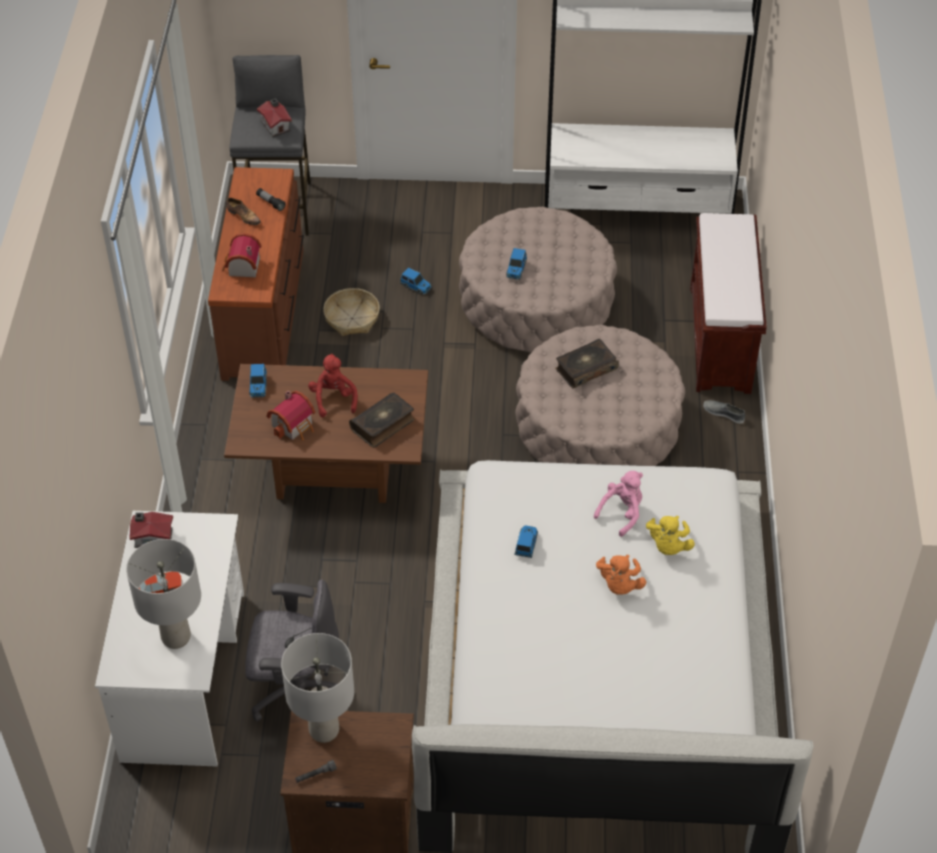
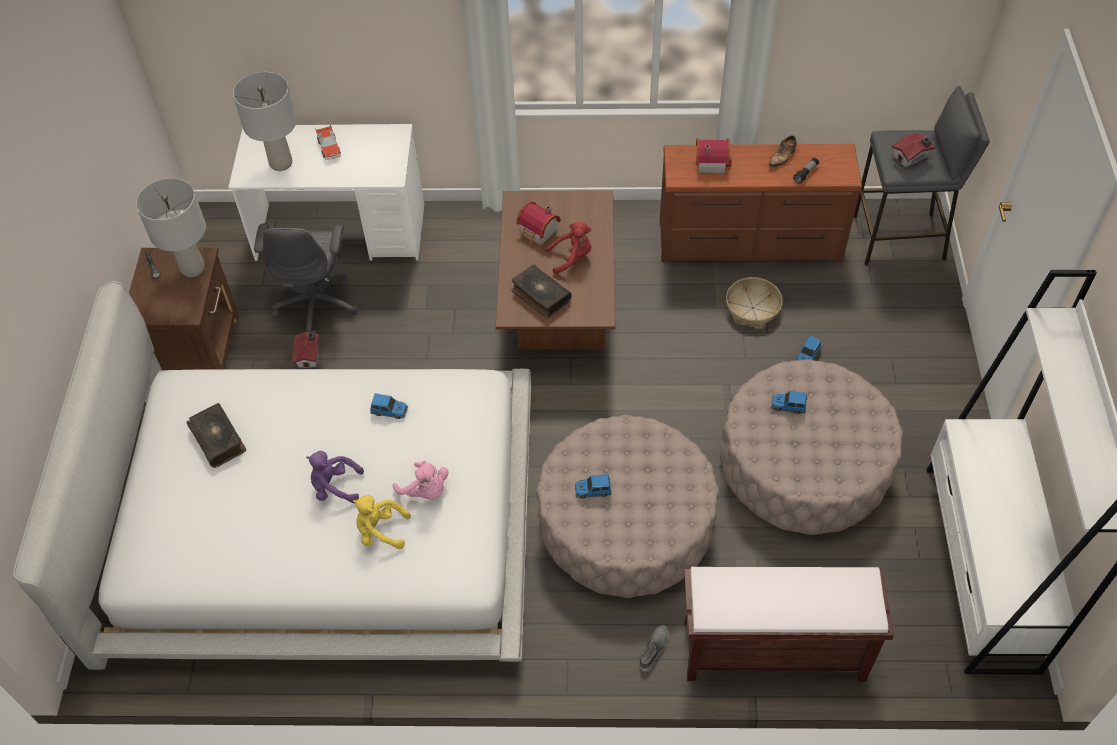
camera: 90 degrees right, 5 degrees up
(152, 537) = (382, 138): toy house -> toy house (309, 356)
(258, 386) = (585, 205): toy car -> toy car (592, 490)
(585, 369) = (644, 471): book -> book (219, 439)
(619, 585) = (335, 487): orange plush toy -> purple plush toy

